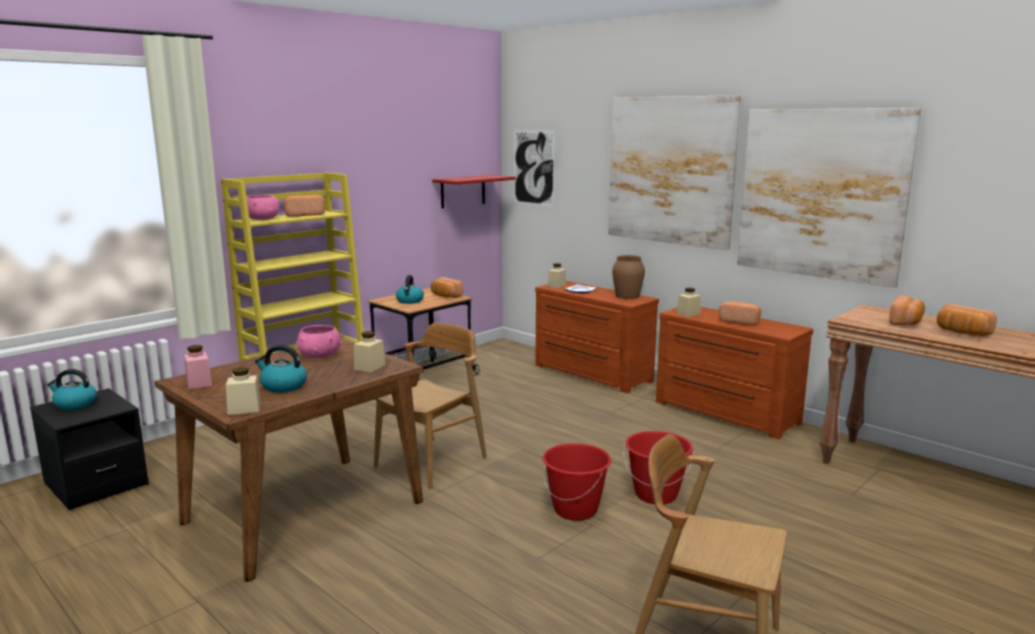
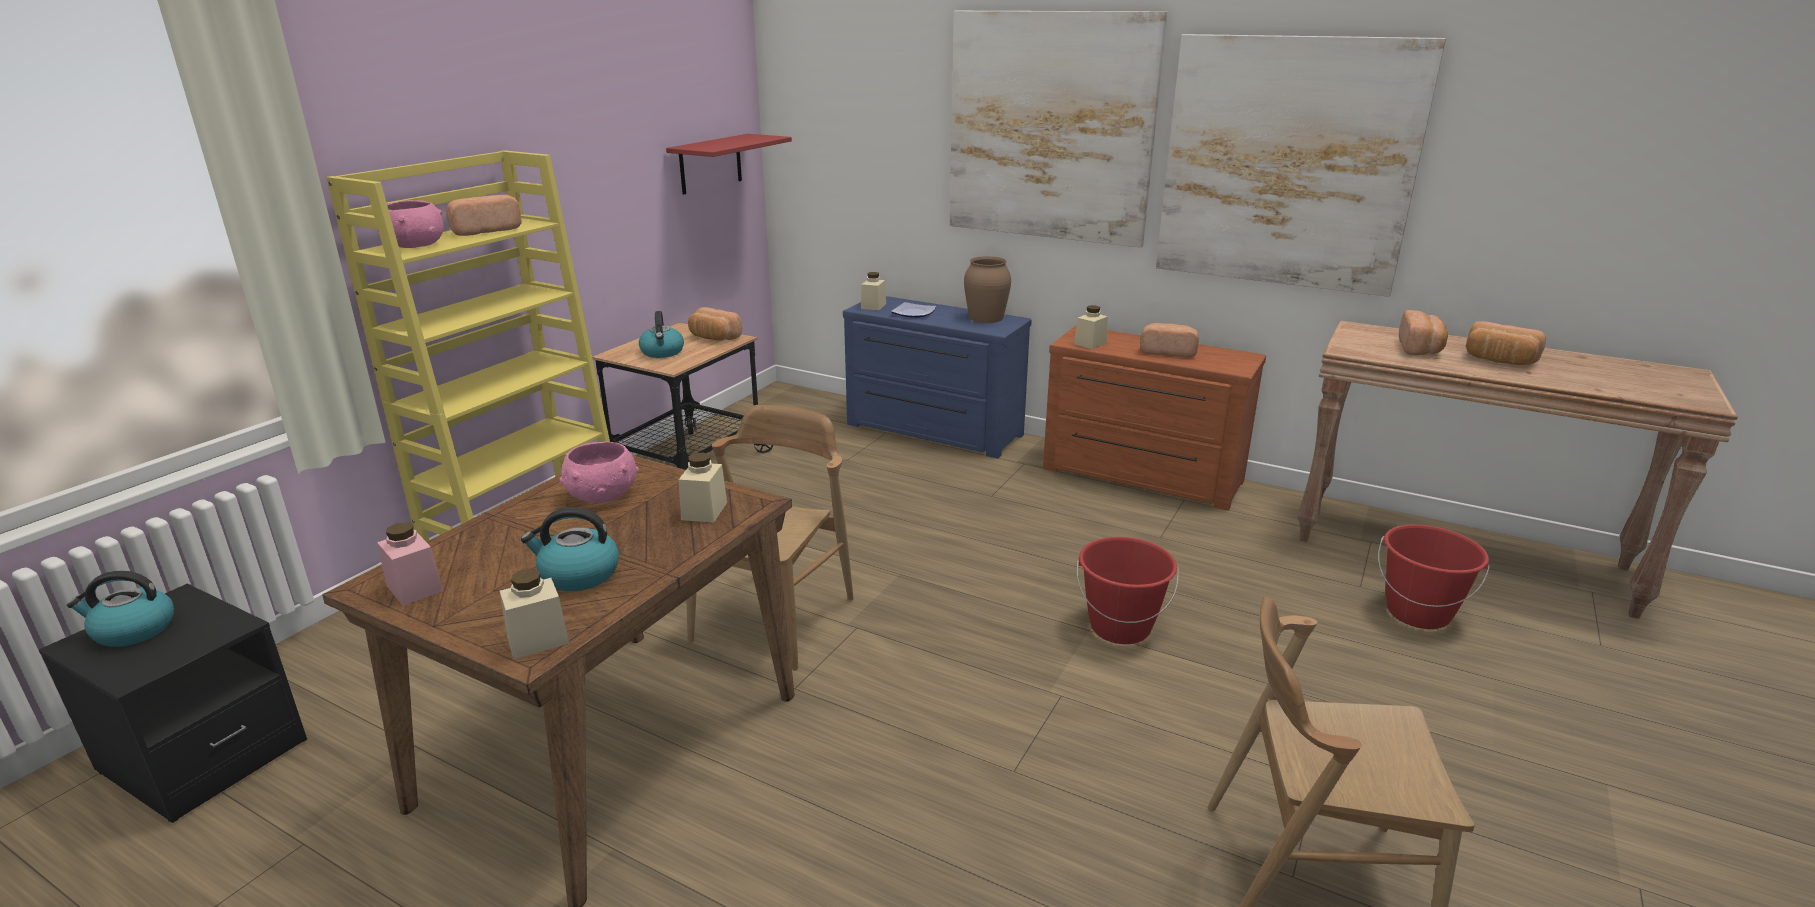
camera: 15 degrees left, 10 degrees up
(533, 167) = (817, 121): picture -> none
(575, 510) = (1025, 673): red bucket -> red bucket (1418, 613)
(590, 374) = (932, 431): brown dresser -> blue dresser

